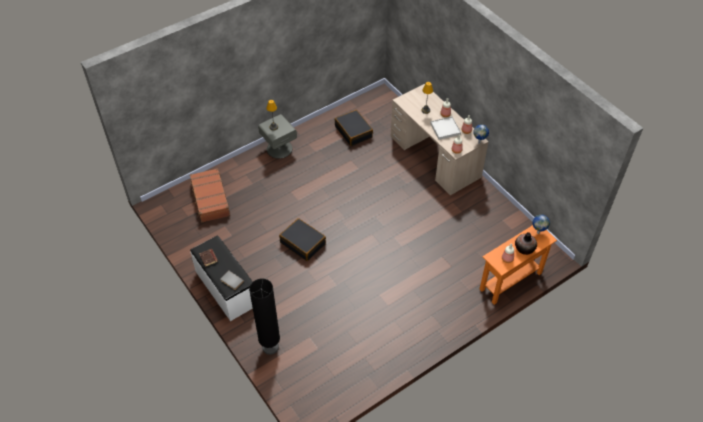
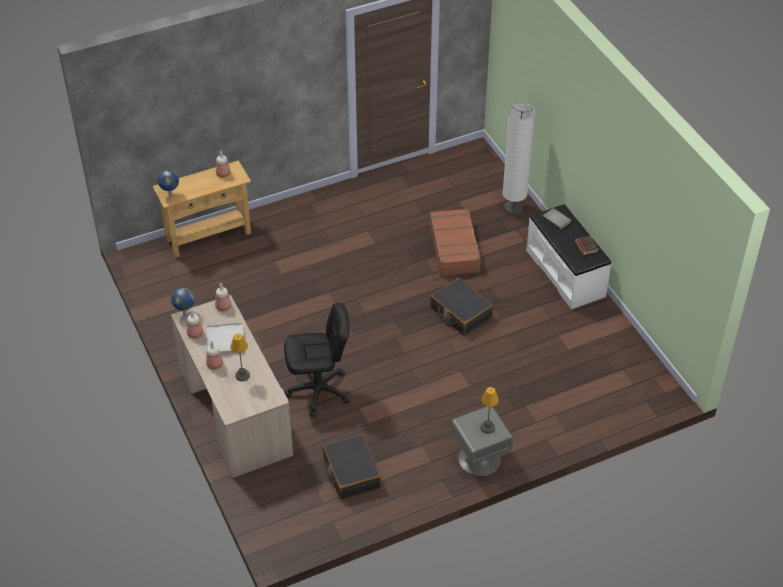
camera: 170 degrees left, 5 degrees down
(210, 199) = (590, 389): brown suitcase -> brown suitcase (454, 248)
(270, 347) = (513, 209): black floor lamp -> white floor lamp
(387, 175) = (319, 391): none -> black office chair
(510, 281) = (208, 236): orange console table -> beige console table
(524, 249) = (197, 181): vase -> none

